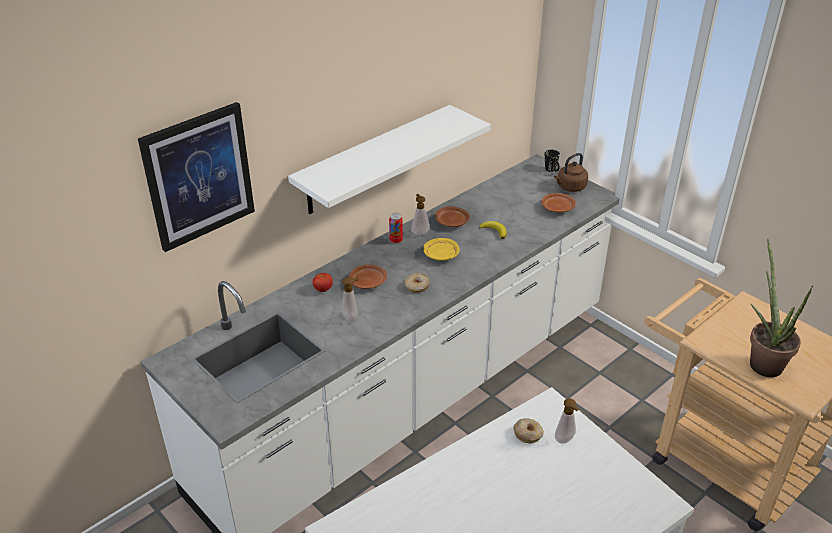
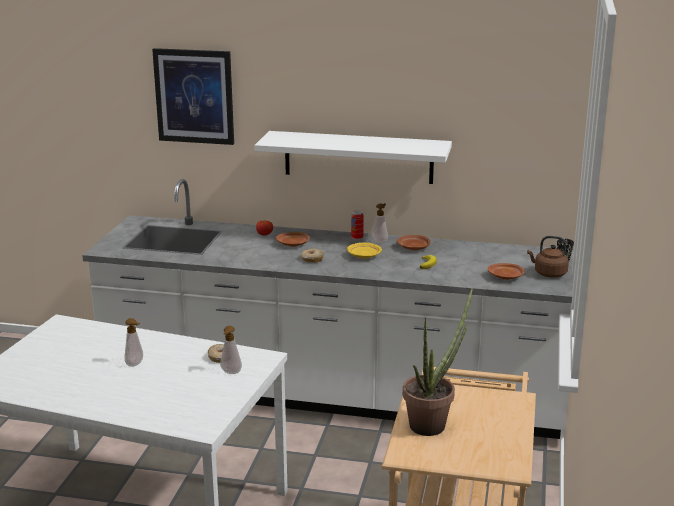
camera: 55 degrees right, 15 degrees down
(351, 317) = (247, 251): soap dispenser -> soap dispenser (136, 364)

